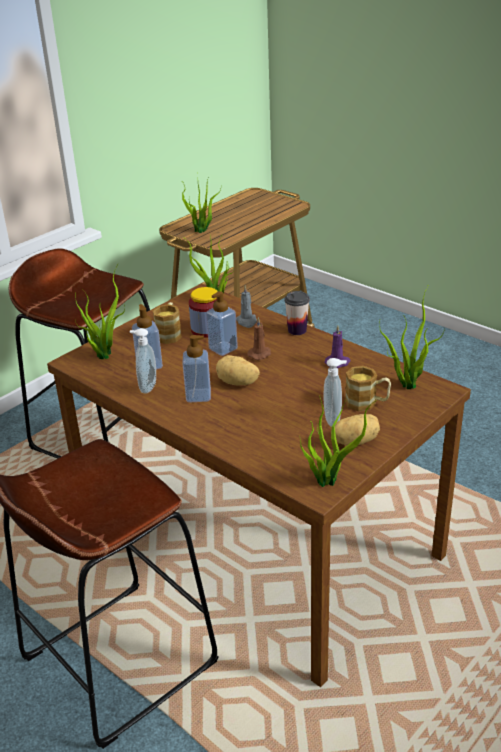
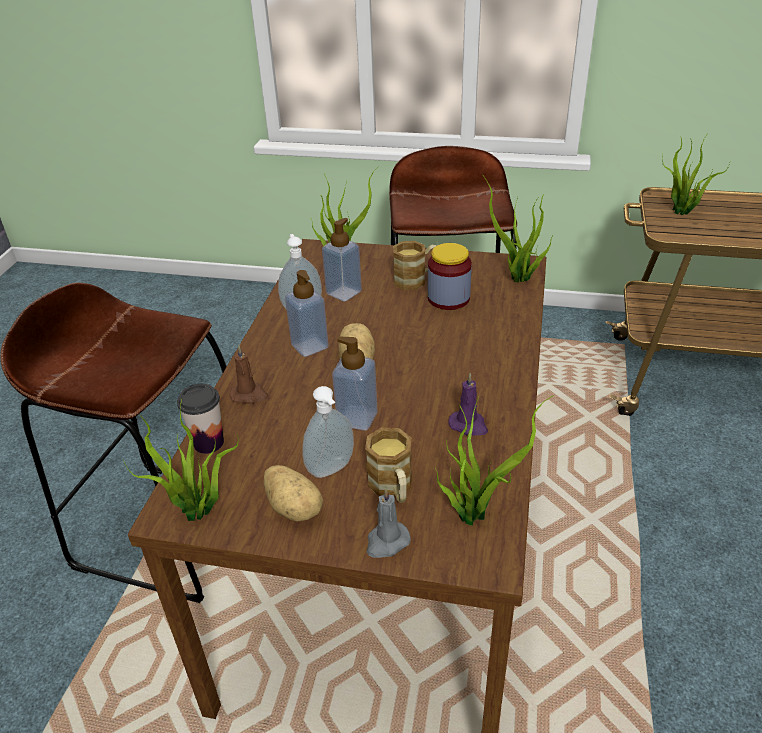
camera: 60 degrees right, 5 degrees up
(223, 349) = (418, 325): soap dispenser -> soap dispenser (357, 418)
(247, 321) = (494, 318): grey candle -> grey candle (386, 542)
(260, 354) = (431, 355): brown candle -> brown candle (249, 395)
(297, 330) = (514, 362): cup -> cup (208, 443)

